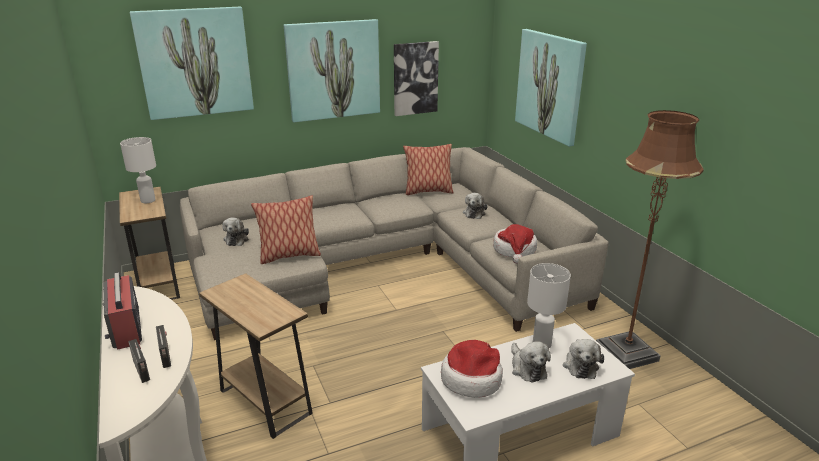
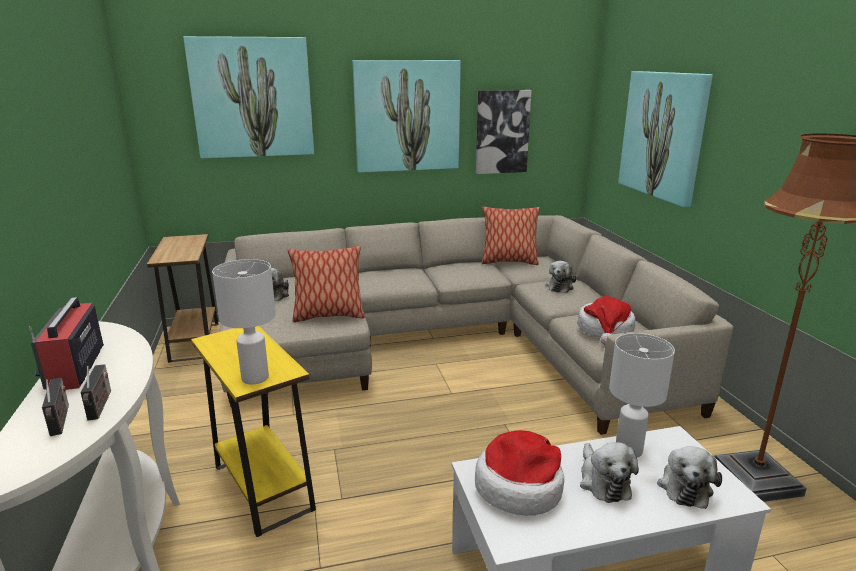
camera: 10 degrees right, 5 degrees down
(147, 200) = (187, 245): white table lamp -> white table lamp (254, 378)
(265, 402) = (263, 487): brown side table -> yellow side table

